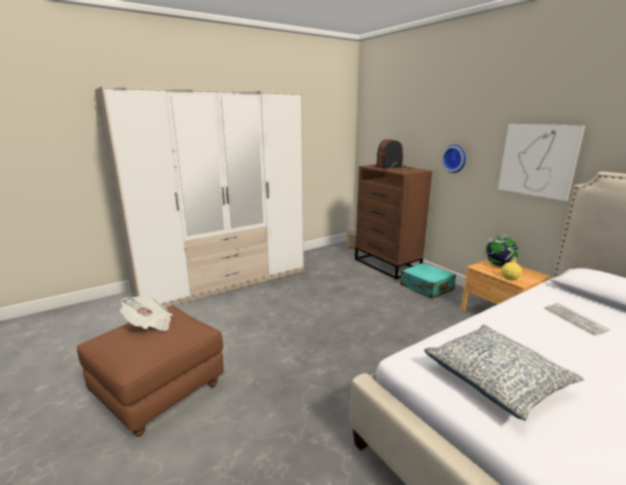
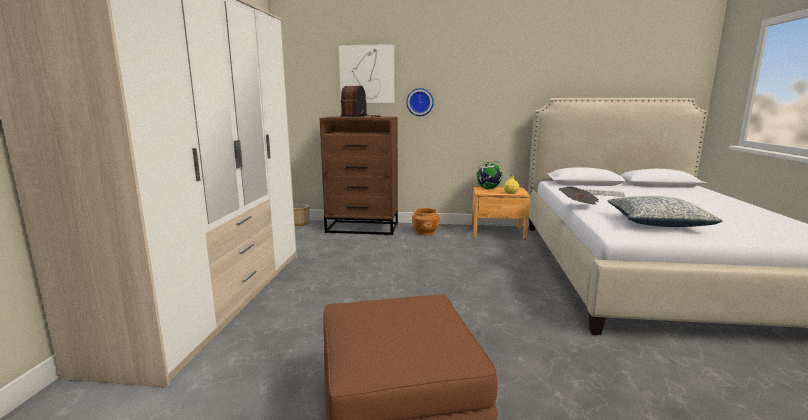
camera: 50 degrees left, 5 degrees down
(149, 324) = (383, 317): newspaper -> newspaper (579, 206)
(426, 288) = (425, 232): turquoise suitcase -> brown planter
(538, 160) = (498, 96): picture -> picture (367, 74)

